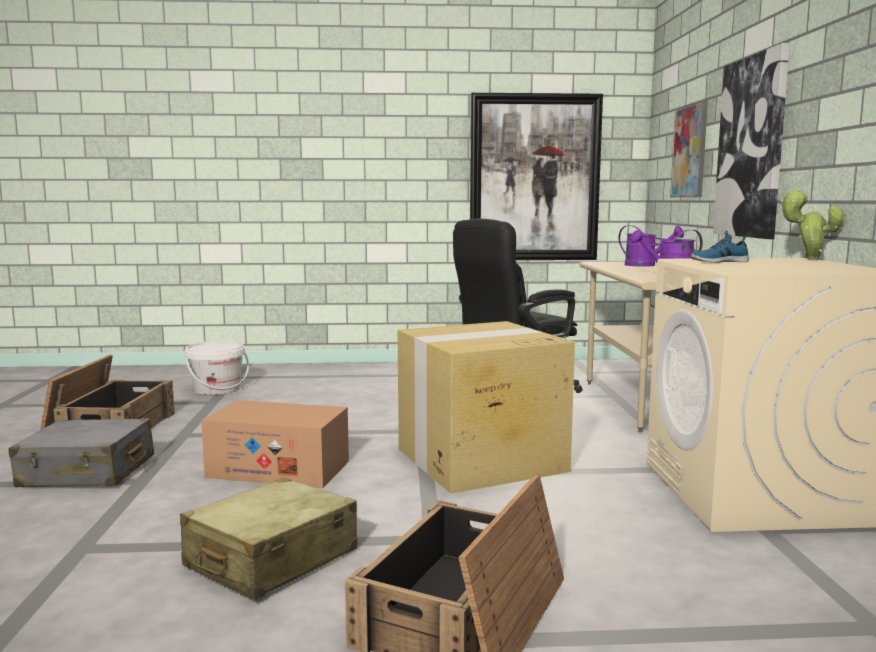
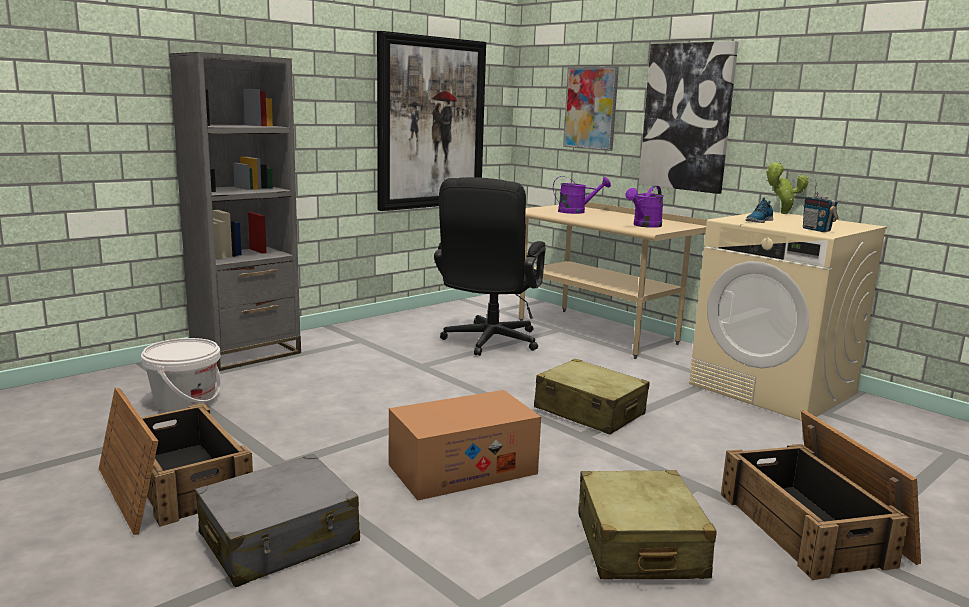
camera: 40 degrees left, 5 degrees up
(316, 370) = (246, 354): none -> grey bookcase
(479, 460) = (589, 412): cardboard box -> beige suitcase
(753, 269) = (816, 230): none -> radio

